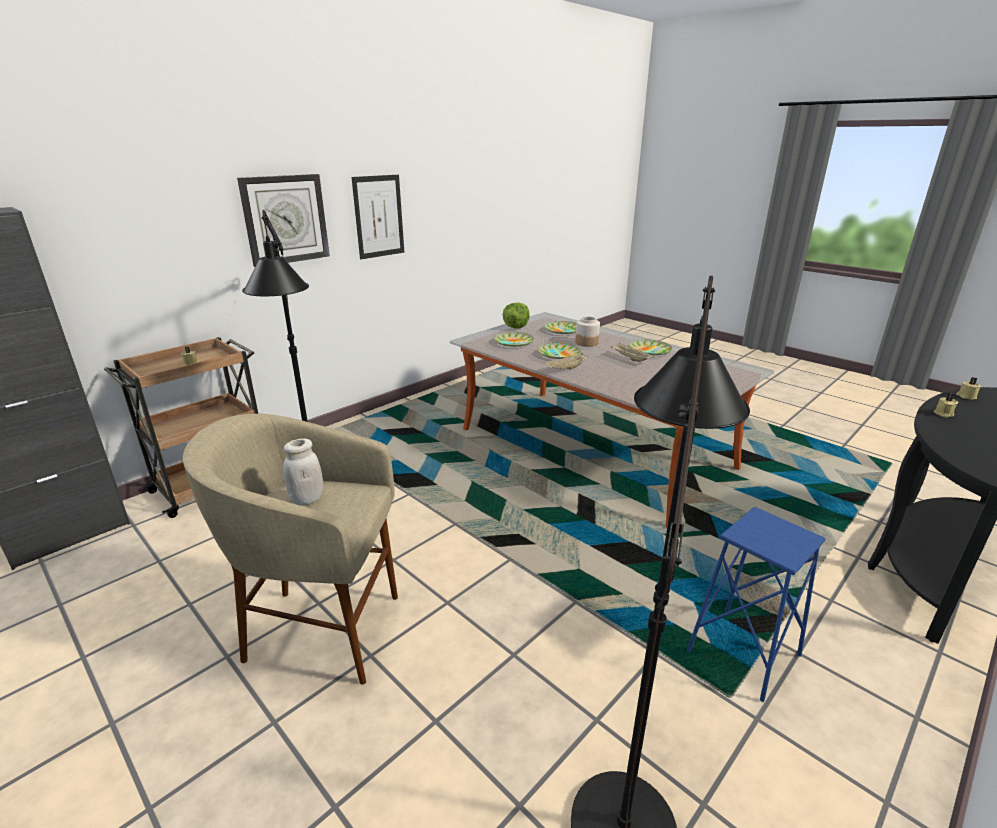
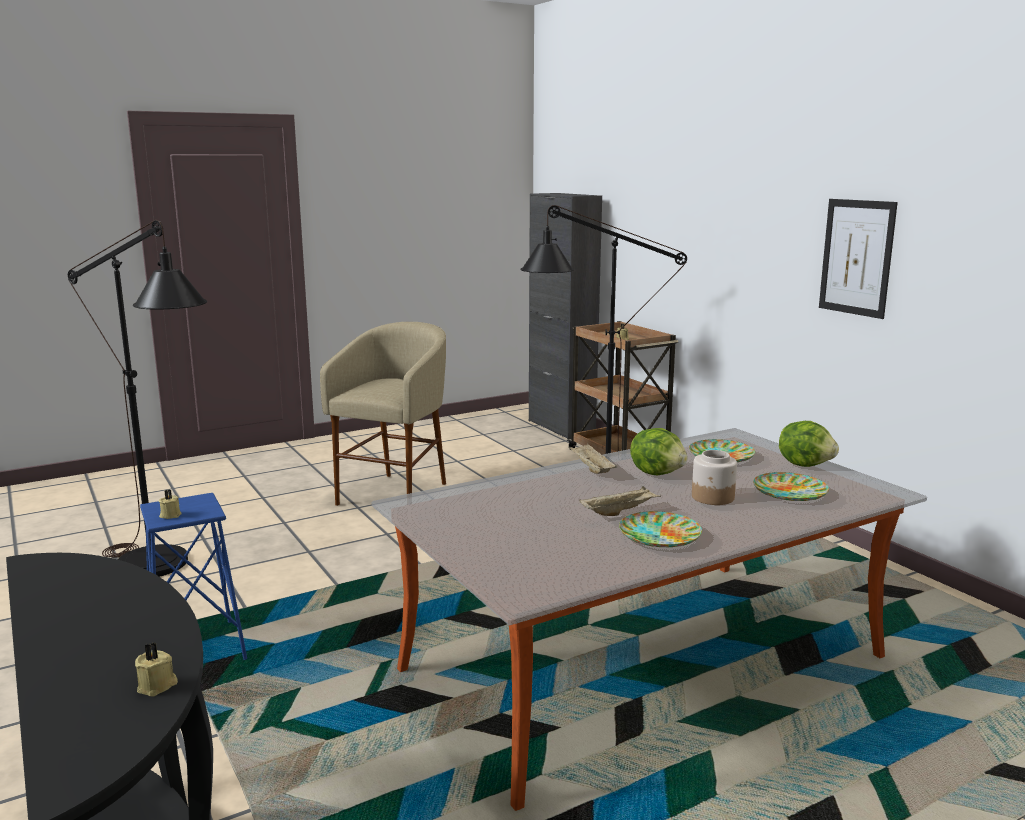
camera: 105 degrees right, 10 degrees down
(285, 219) = (752, 237): wall clock -> none
(307, 499) = (392, 384): white jar -> none
(558, 354) = (658, 473): plate -> lettuce
(943, 414) = (152, 618): beige candle -> beige candle (170, 515)

